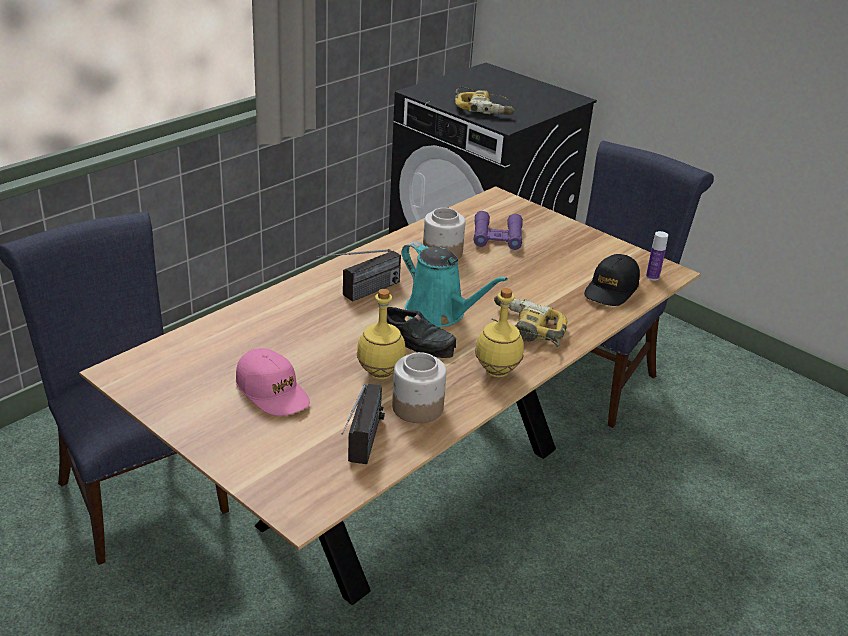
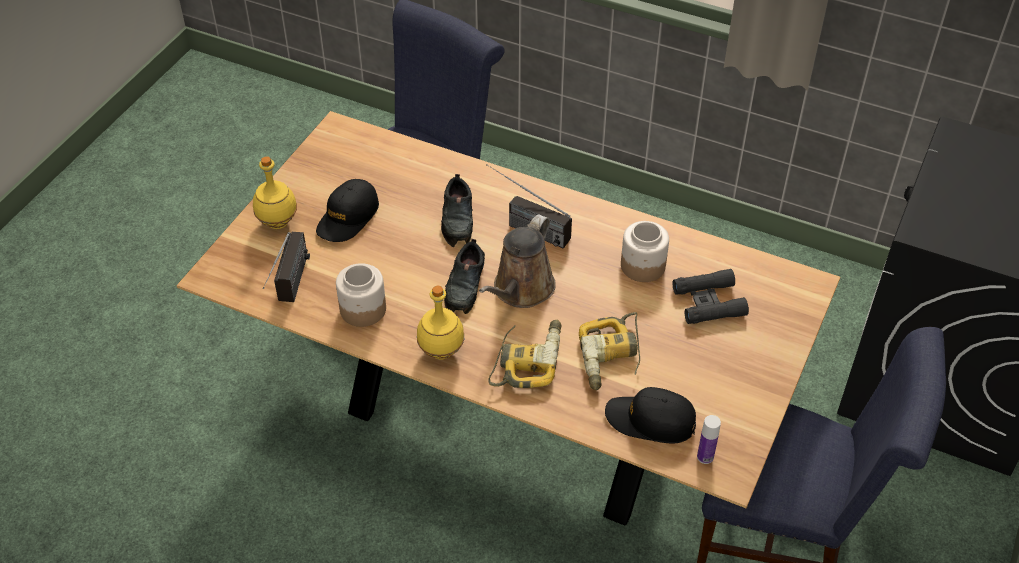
camera: 75 degrees right, 15 degrees up
(273, 392) = (348, 217): pink cap -> black cap
(323, 326) = (458, 218): none -> black shoe
(363, 452) = (291, 291): radio -> radio turned 75 degrees counterclockwise
(379, 374) = (401, 273): yellow bottle -> yellow bottle (277, 222)
(439, 313) = (521, 290): turquoise watering can -> brown watering can
(483, 108) = (957, 201): power drill -> power drill (611, 357)
(497, 237) = (708, 302): purple binoculars -> black binoculars

